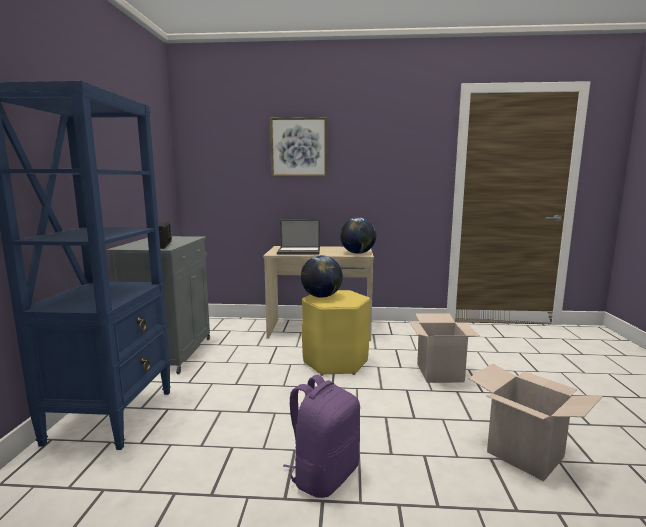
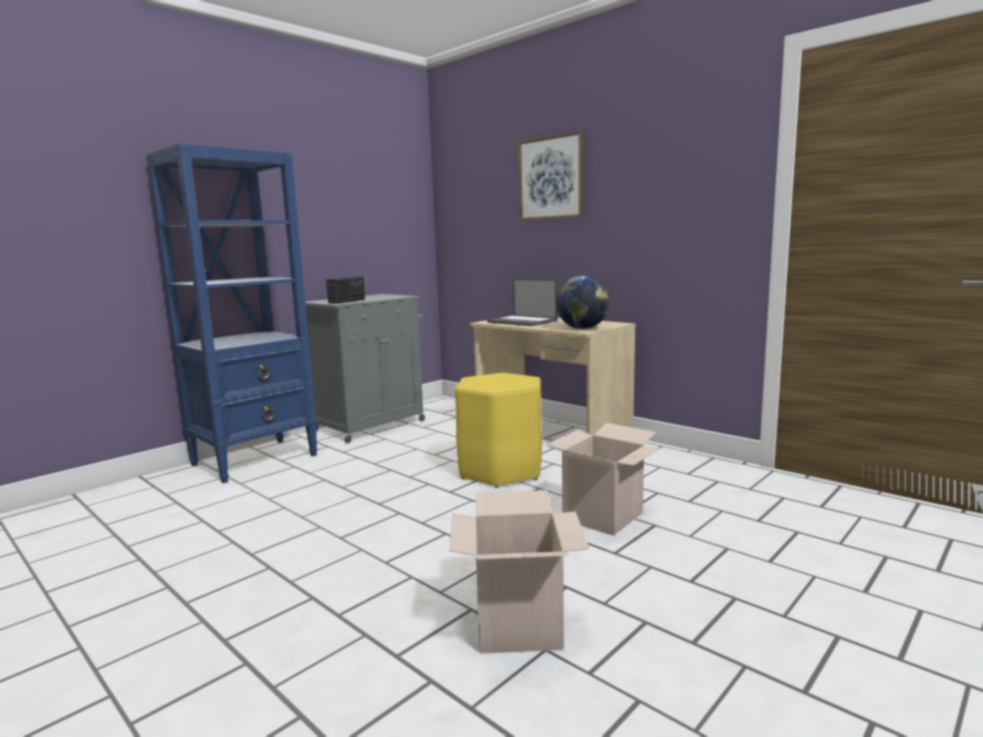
camera: 40 degrees right, 0 degrees up
(321, 296) = (483, 378): globe -> none
(324, 475) = (304, 552): purple backpack -> none

